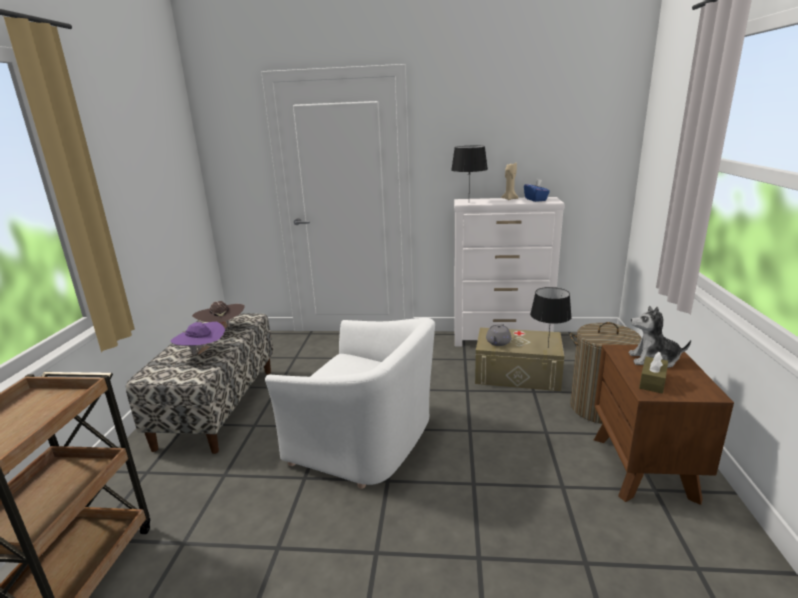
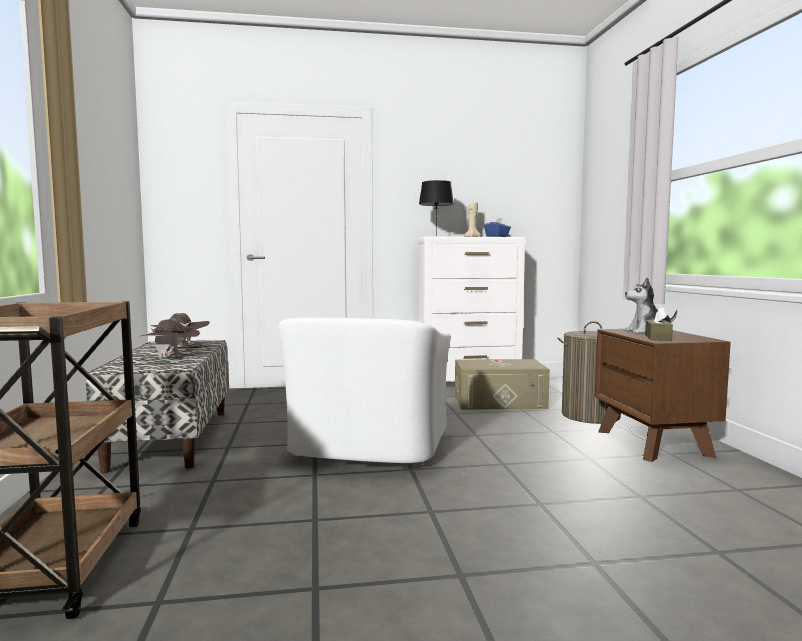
camera: 15 degrees left, 15 degrees down
(202, 353) = (170, 357): purple hat -> brown hat
(365, 441) = (368, 448): white armchair -> white armchair turned 90 degrees clockwise
(498, 342) = (480, 365): grey teapot -> none
(547, 347) = (530, 366): black table lamp -> none

